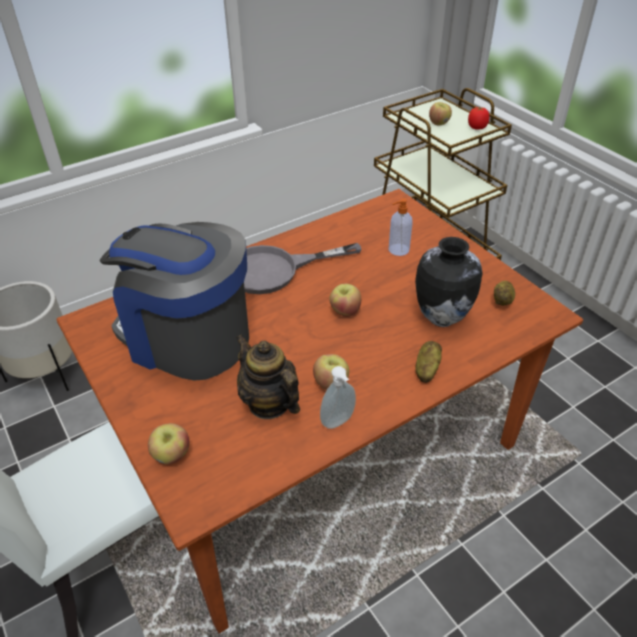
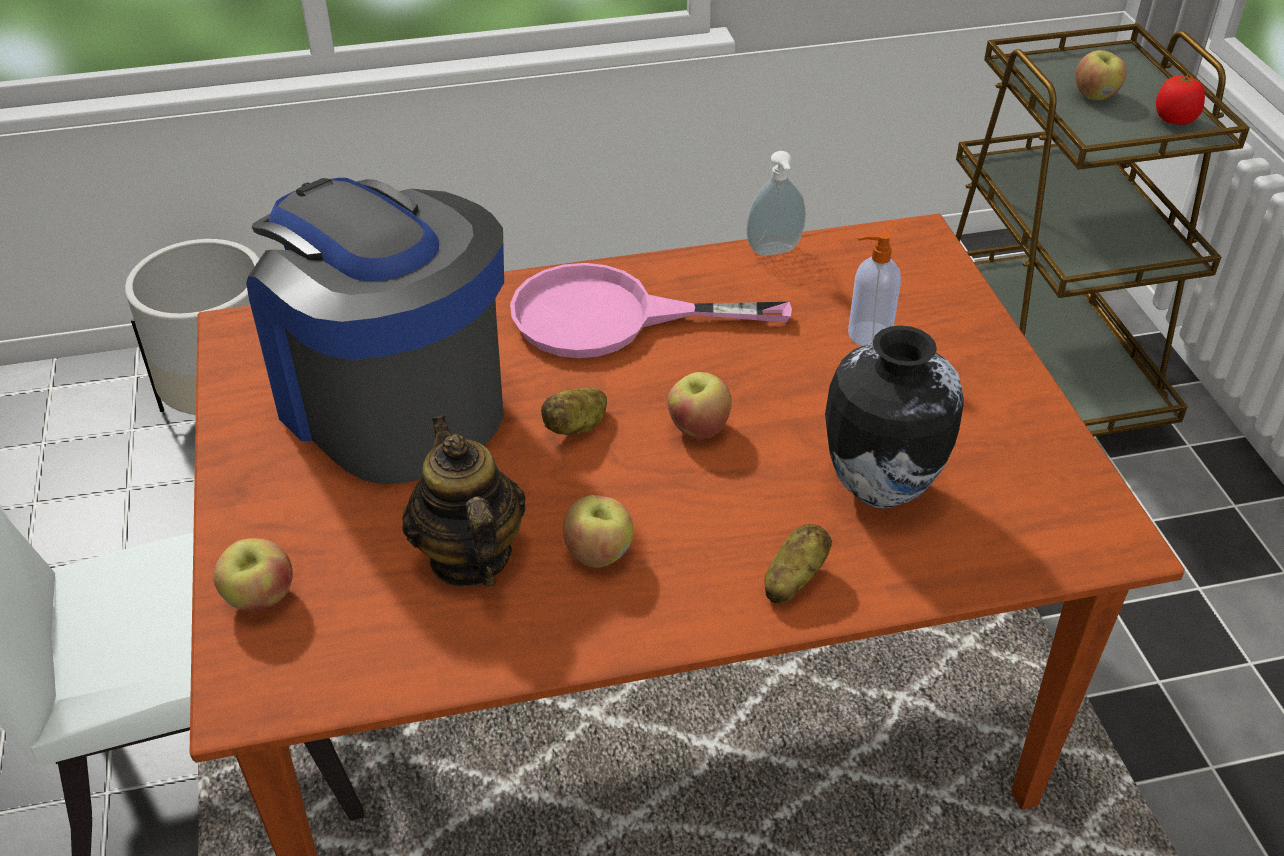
camera: 20 degrees right, 0 degrees up
(275, 270) = (610, 318): grey frying pan -> pink frying pan
(339, 422) = (573, 629): soap dispenser -> soap dispenser (774, 252)
(503, 300) = (1028, 488): potato -> potato (577, 426)

